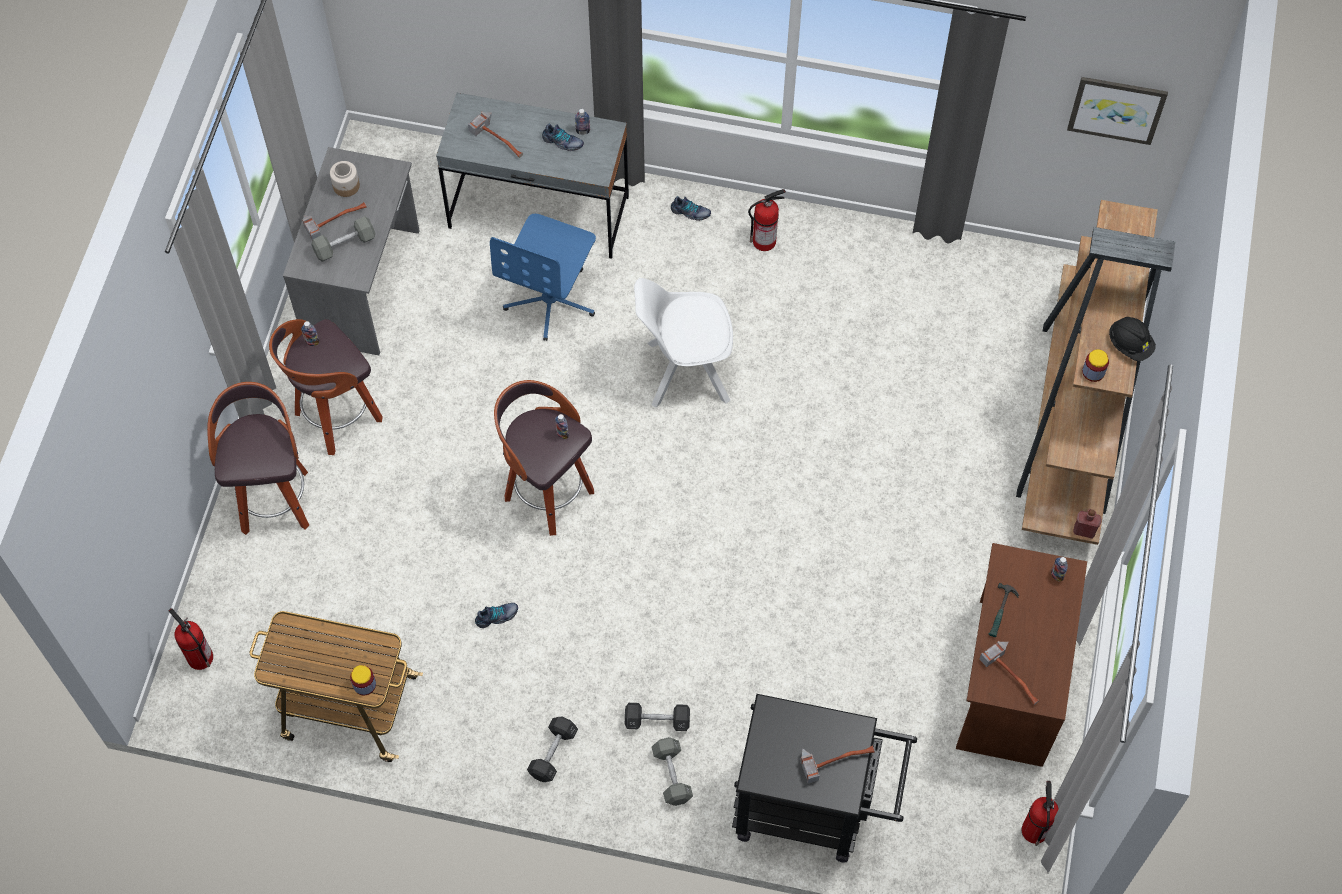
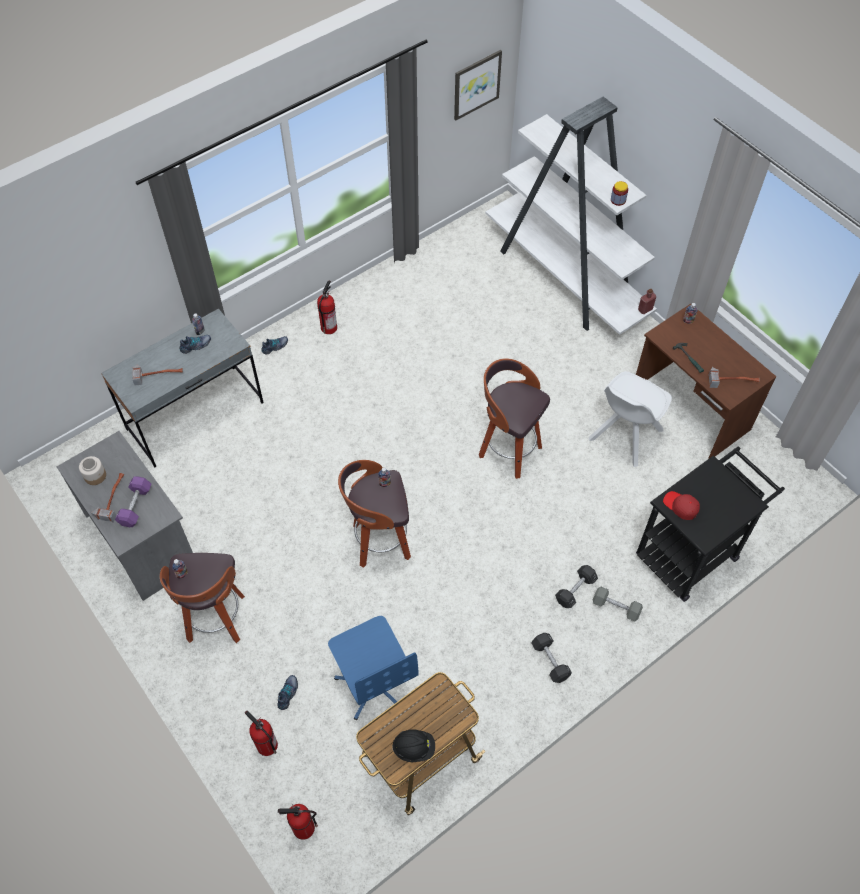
camera: 50 degrees left, 5 degrees down
(274, 499) = (235, 698): stool -> stool (508, 451)
(345, 245) = (135, 506): grey dumbbell -> purple dumbbell
(364, 684) = (456, 717): jar -> none
(497, 617) = (434, 627): shoe -> shoe (288, 693)
(551, 300) = (257, 450): blue office chair -> blue office chair (375, 683)
(685, 371) = (370, 419): white chair -> white chair (624, 436)
(776, 727) = (681, 506): none -> red cap
(837, 757) = (724, 490): hammer -> none
(1034, 829) = (784, 459): fire extinguisher -> fire extinguisher (266, 745)
(1073, 420) = (566, 278): brown bookcase -> white bookcase
(1129, 344) = (615, 176): black hard hat -> black hard hat (414, 748)

